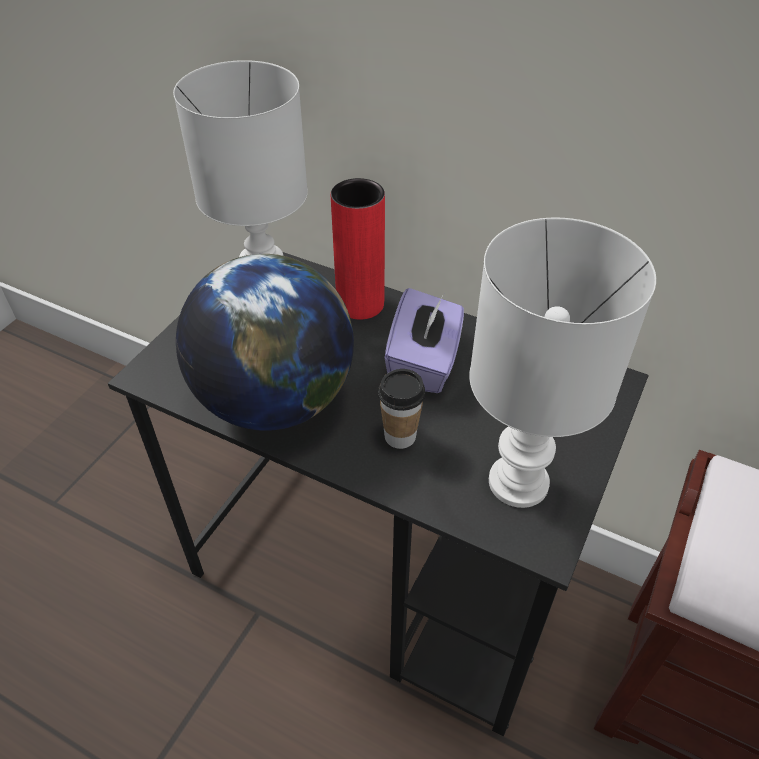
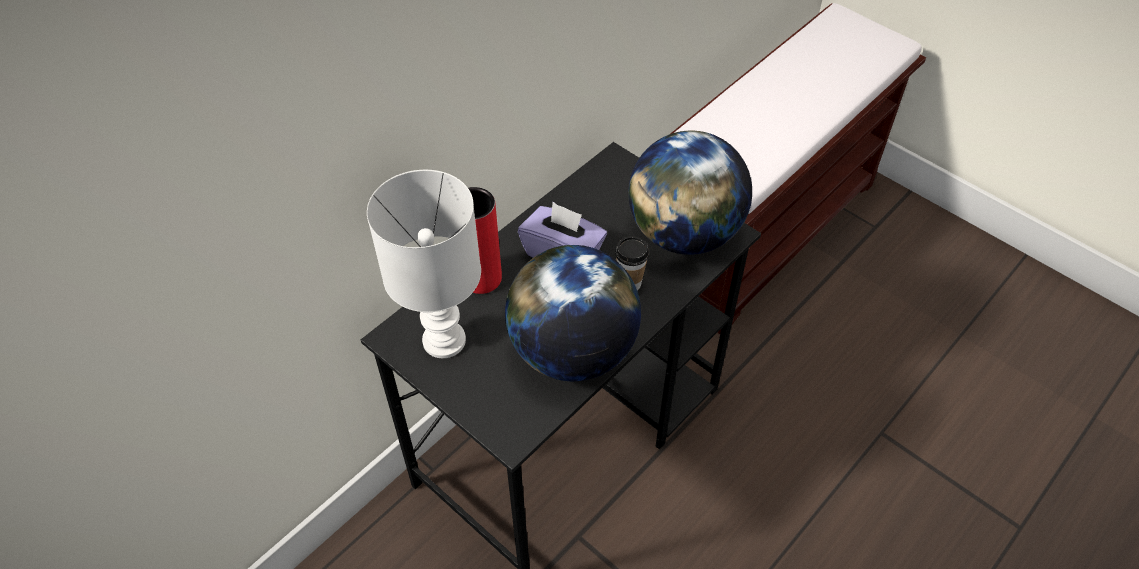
camera: 75 degrees left, 5 degrees up
(515, 482) = (684, 234): white table lamp -> globe

